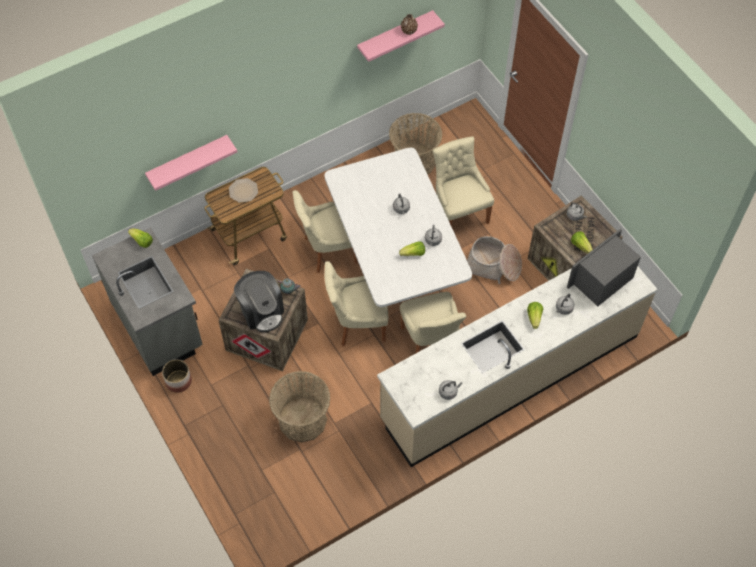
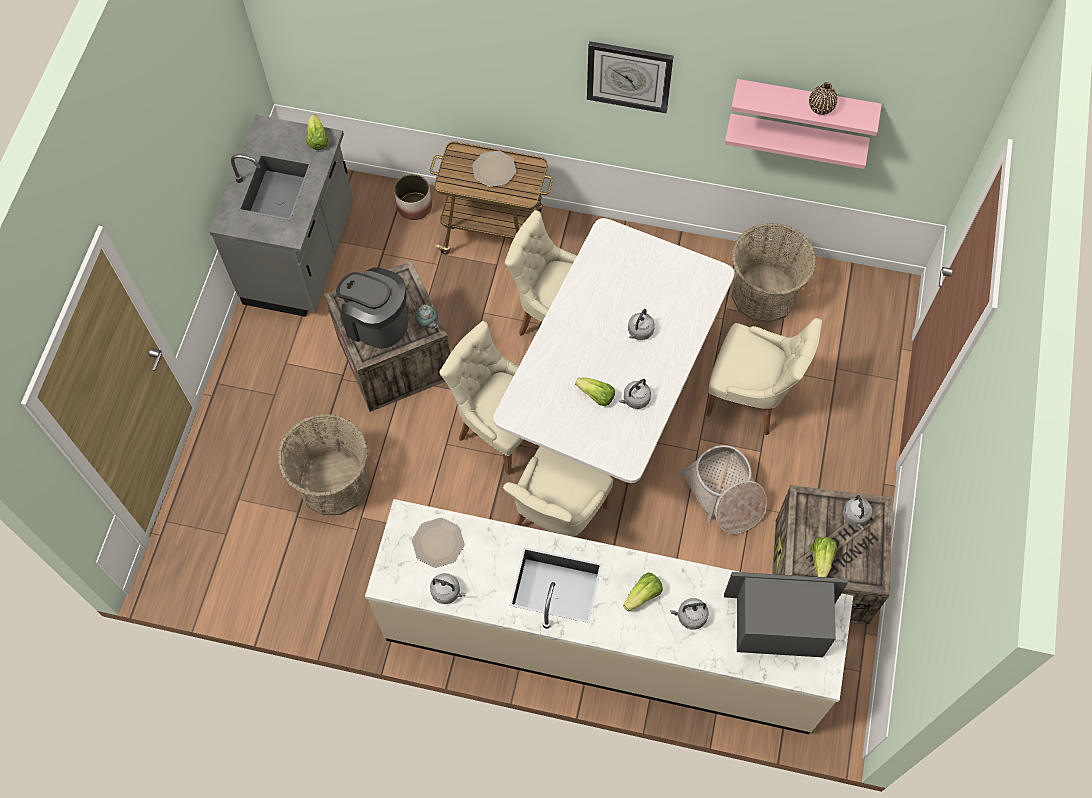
camera: 45 degrees right, 5 degrees up
(178, 381) = (260, 331): planter -> planter (414, 206)
(188, 161) = (439, 82): pink shelf -> pink shelf (796, 137)
(261, 311) = (376, 322): coffee machine -> coffee machine turned 105 degrees clockwise
(298, 82) = (629, 76): none -> wall clock
(420, 375) = (437, 543): none -> plate
(458, 213) = (751, 397): beige chair -> beige chair turned 90 degrees clockwise

